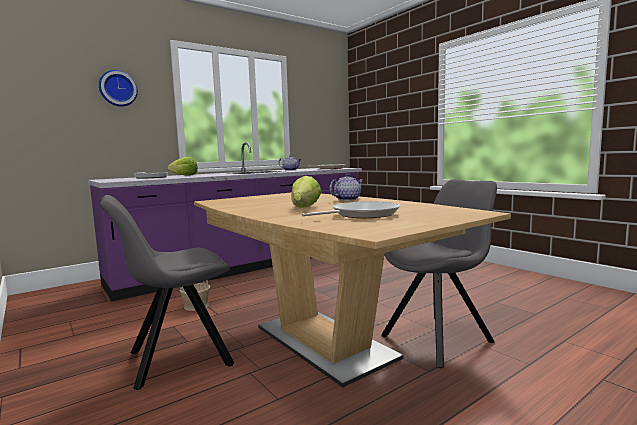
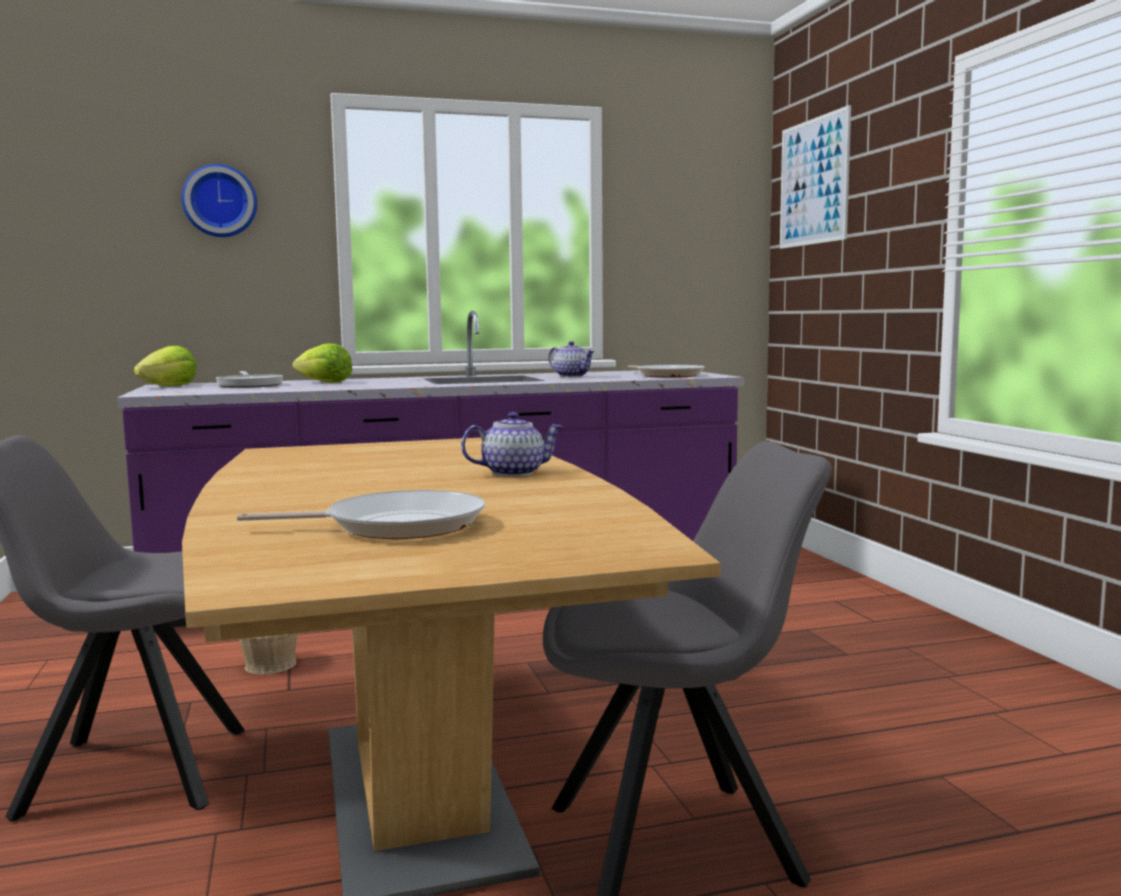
camera: 20 degrees right, 0 degrees up
(305, 207) = (364, 489): lettuce -> lettuce (169, 386)
(371, 91) = (814, 182): none -> picture

